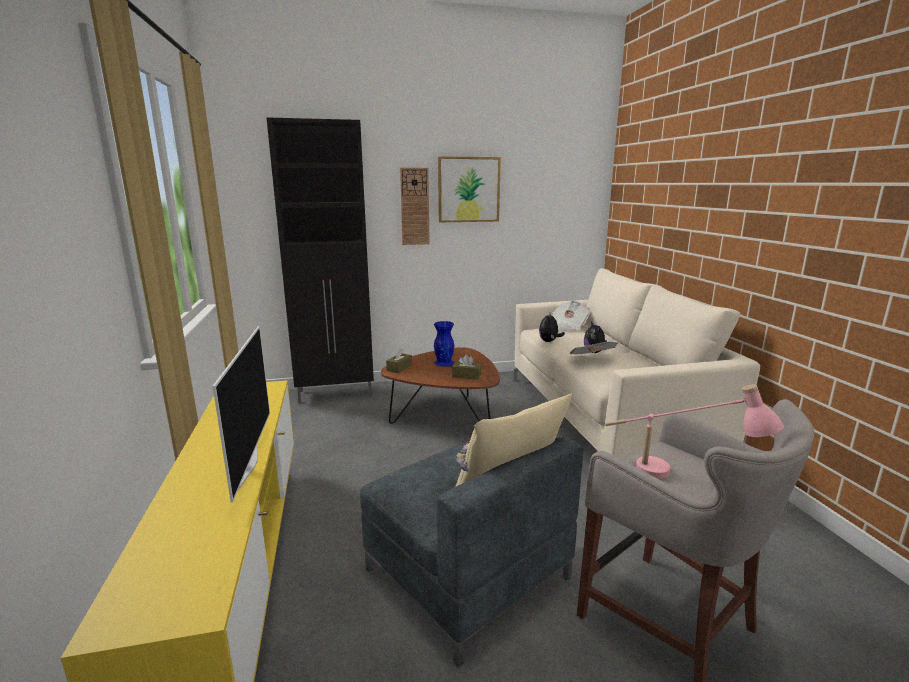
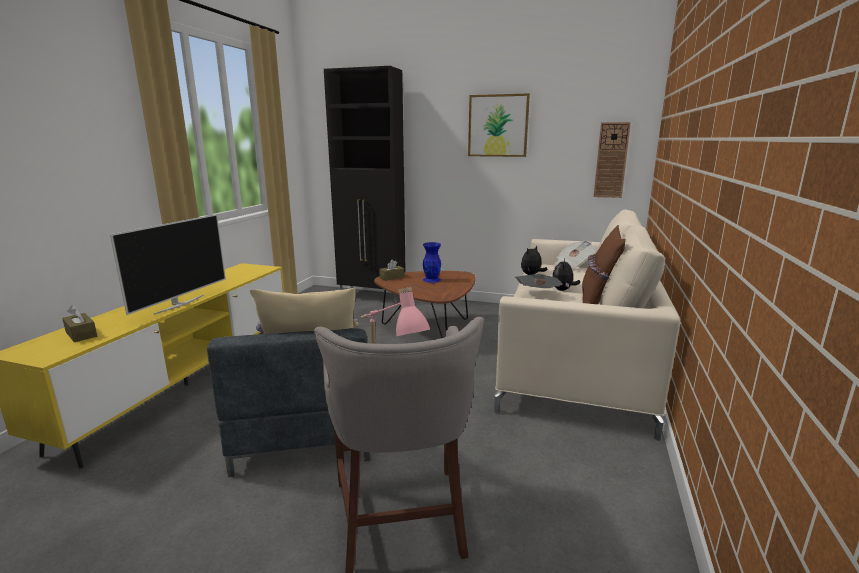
camera: 30 degrees right, 0 degrees up
(414, 206) = (448, 141): wall clock -> wall clock (611, 160)
(466, 376) = (432, 291): brown tissue box -> brown tissue box (81, 334)
(648, 360) = (598, 303): none -> brown pillow

